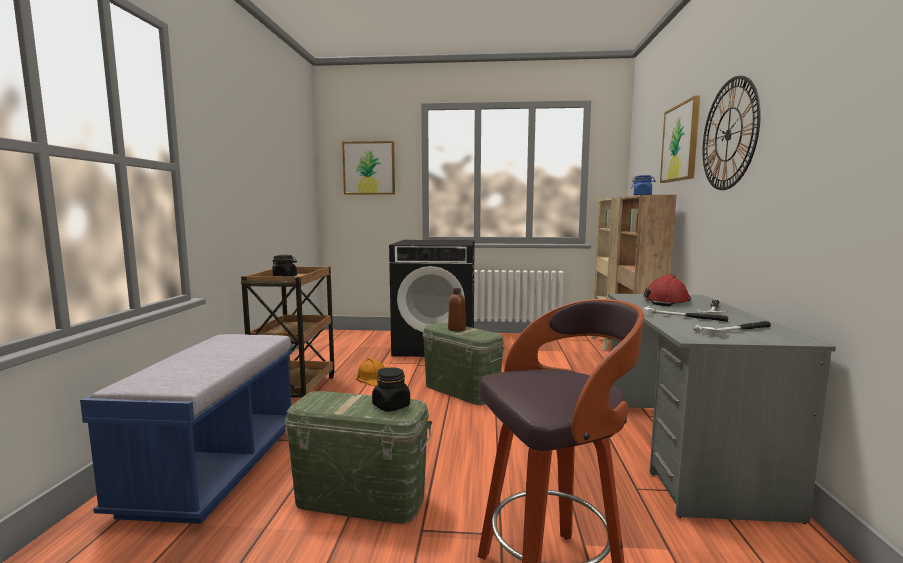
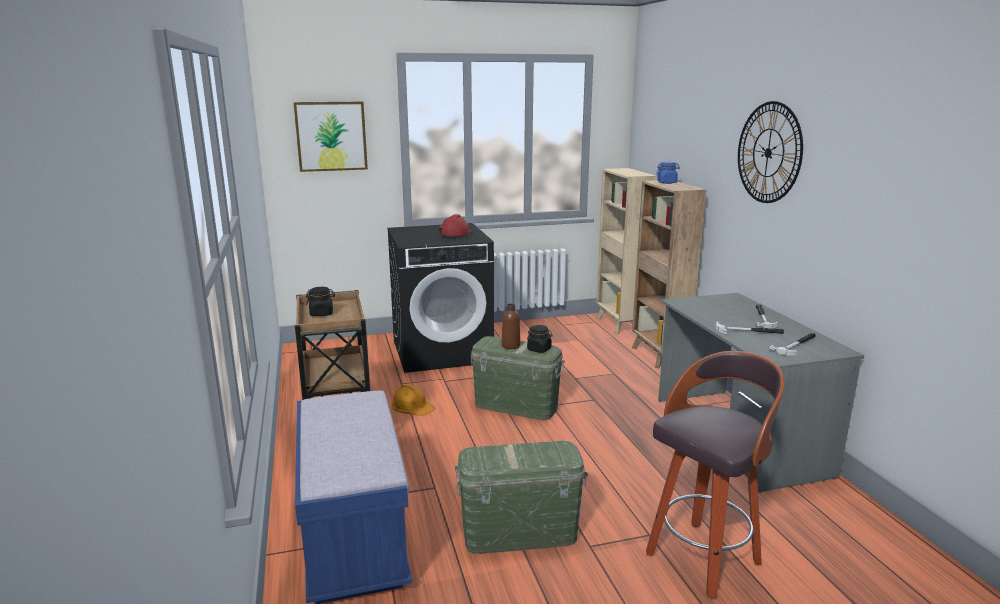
camera: 20 degrees left, 10 degrees up
(391, 406) = (550, 451): black jar -> black jar (539, 349)
(666, 301) = (719, 308): red hard hat -> red hard hat (455, 234)
(680, 143) = (709, 136): picture -> none

